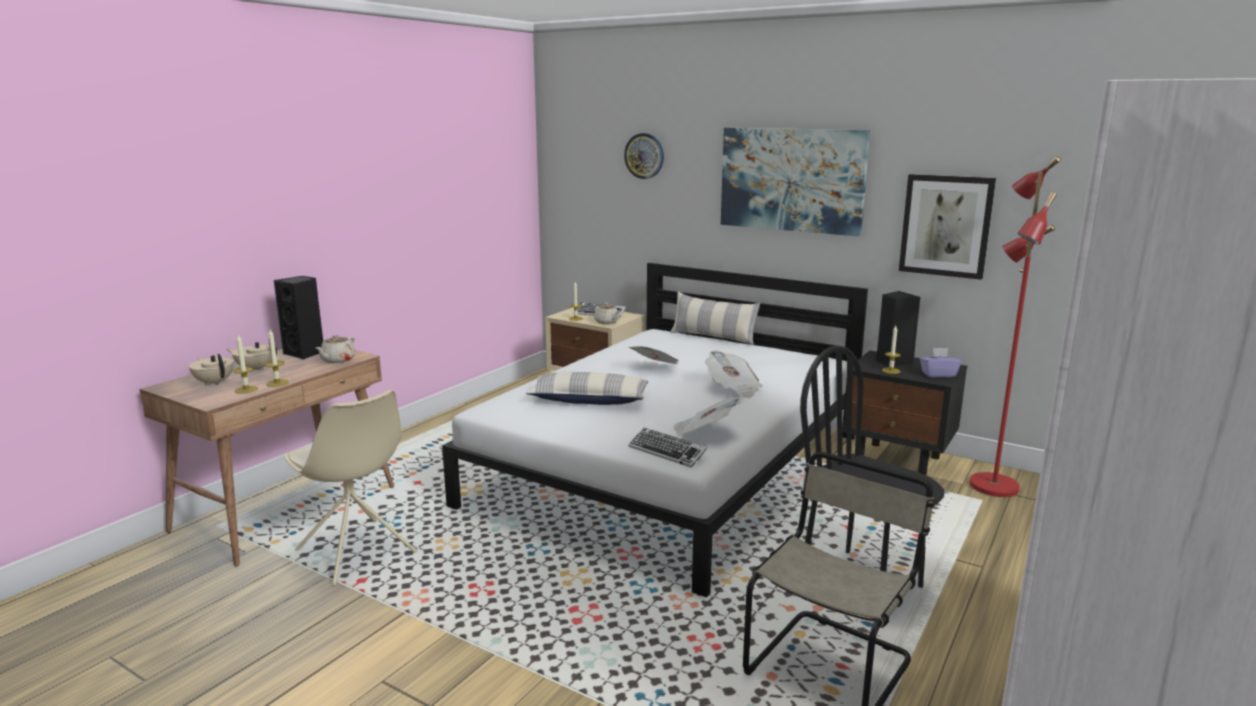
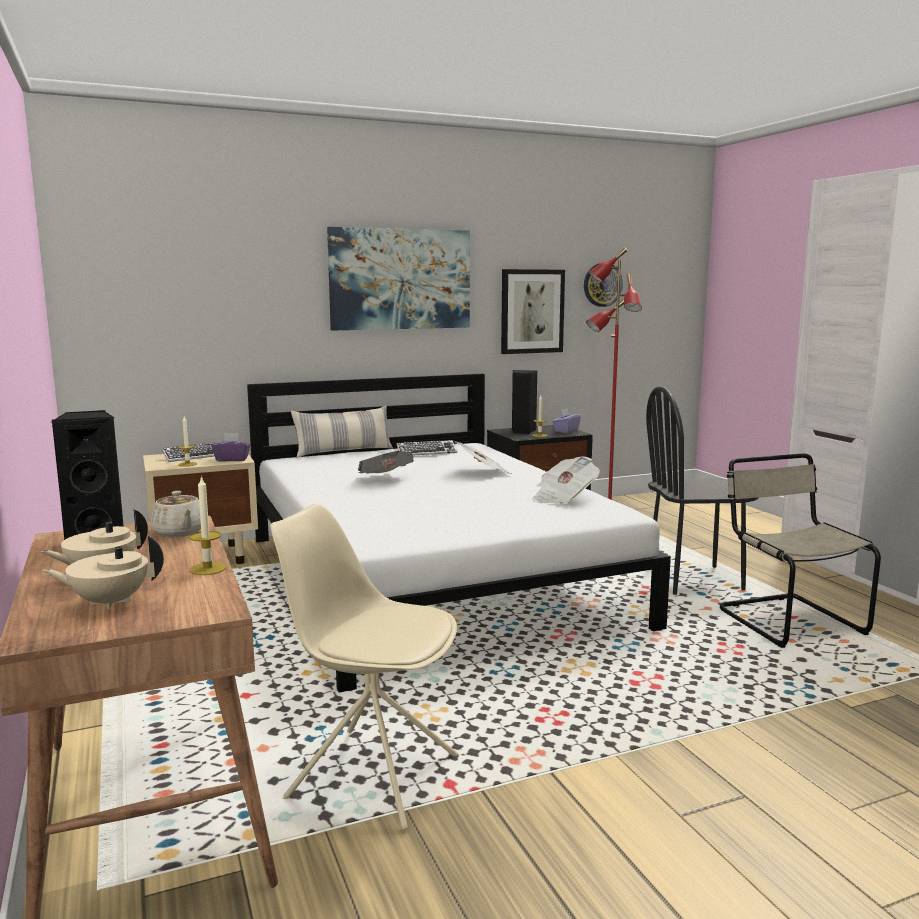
camera: 55 degrees left, 5 degrees down
(246, 389) = (197, 587): candle -> none
(357, 553) = (371, 775): beige chair -> beige chair turned 150 degrees counterclockwise
(589, 400) = (417, 510): pillow -> none
(607, 322) = (232, 459): beige teapot -> purple tissue box
(644, 156) = (224, 259): wall clock -> wall clock (602, 284)
(667, 452) = (587, 514): keyboard -> keyboard (426, 452)

